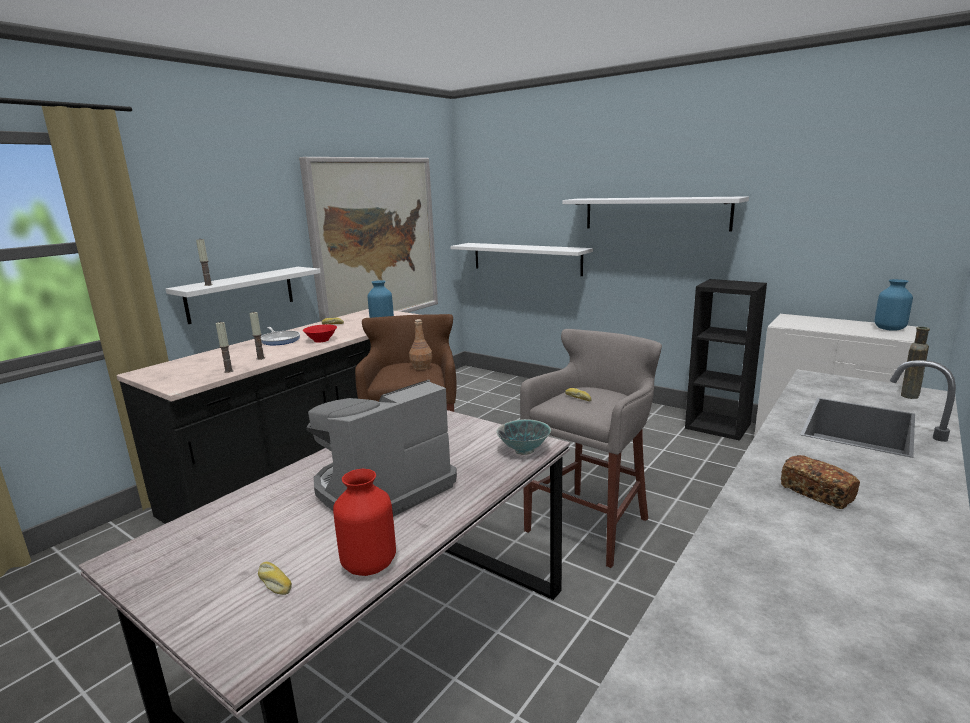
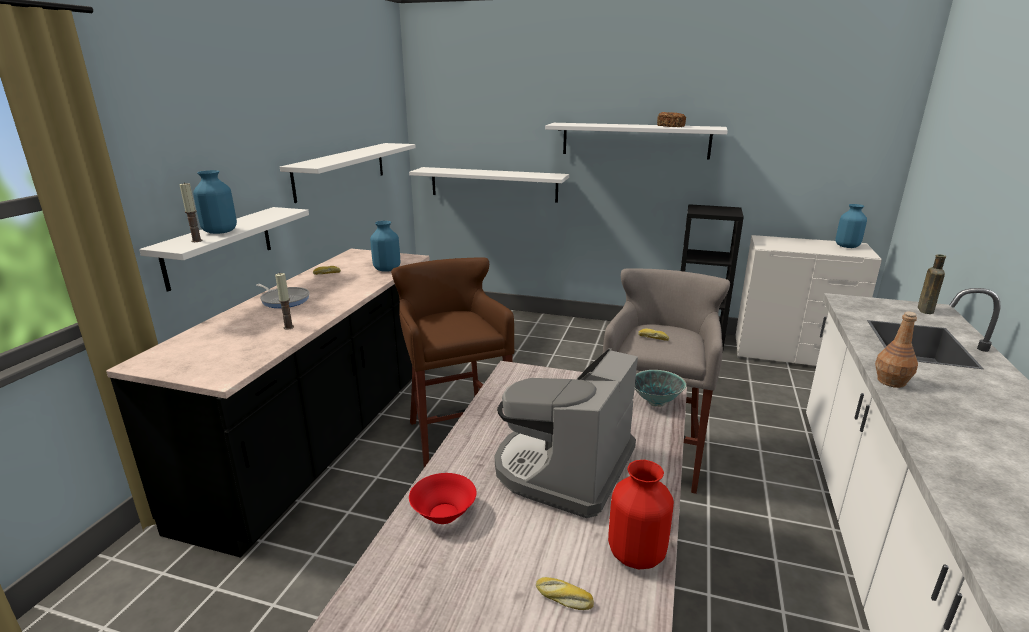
camera: 20 degrees left, 5 degrees up
(228, 371) = (266, 349): candle -> none
(234, 280) = (220, 231): none -> blue vase
(321, 340) = (338, 296): red bowl -> red bowl (443, 513)
(375, 240) = (341, 170): picture -> white shelf
(421, 367) = (463, 318): brown bottle -> brown bottle (891, 382)
(817, 493) = (958, 412): bread -> bread (671, 126)

